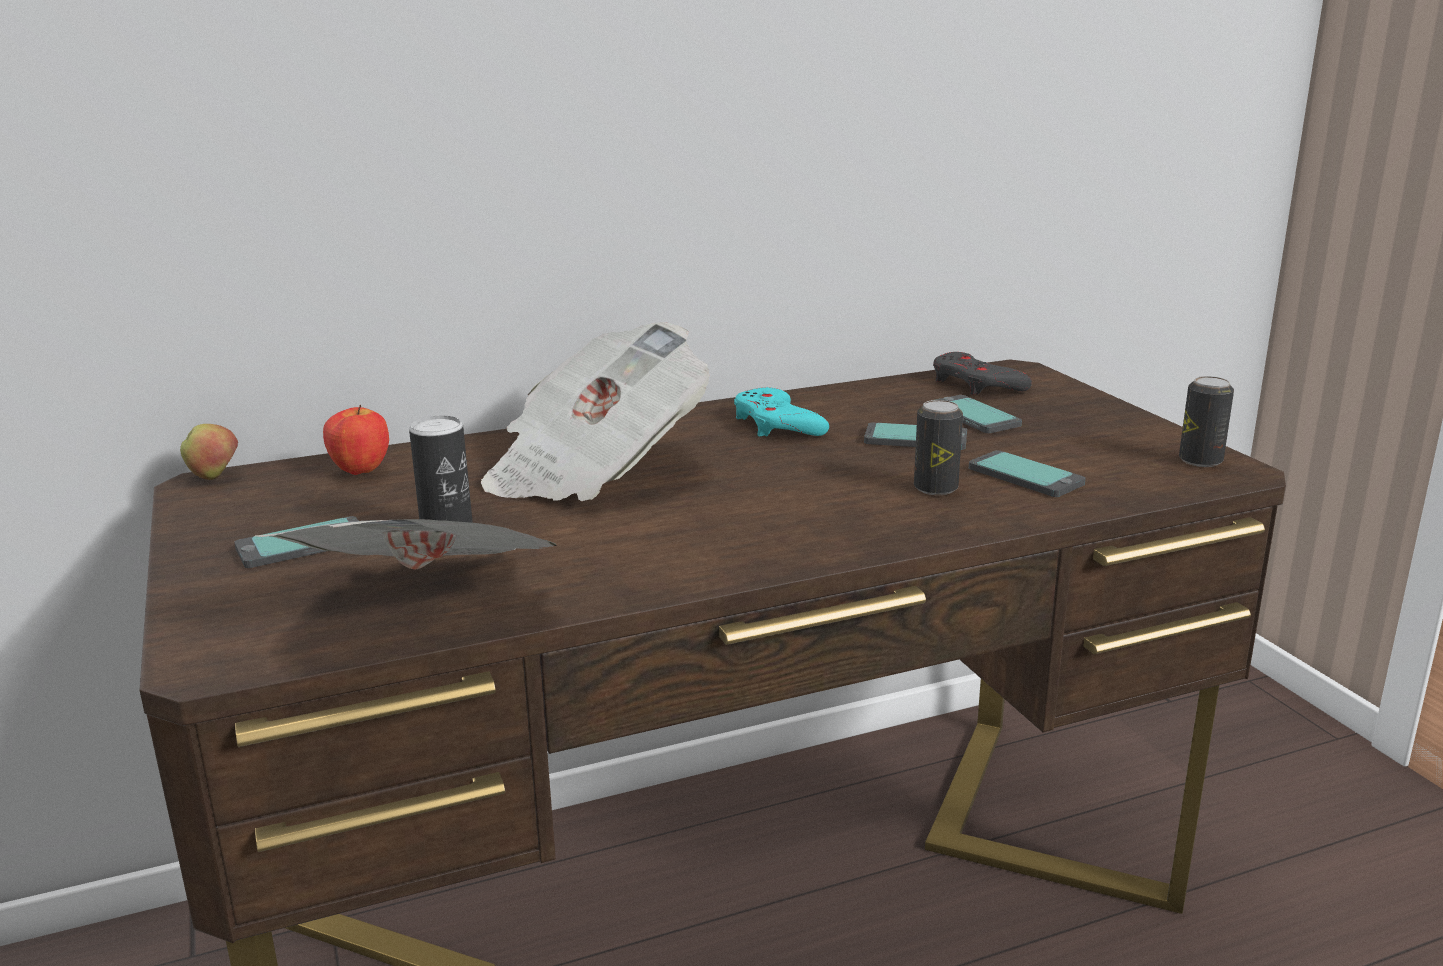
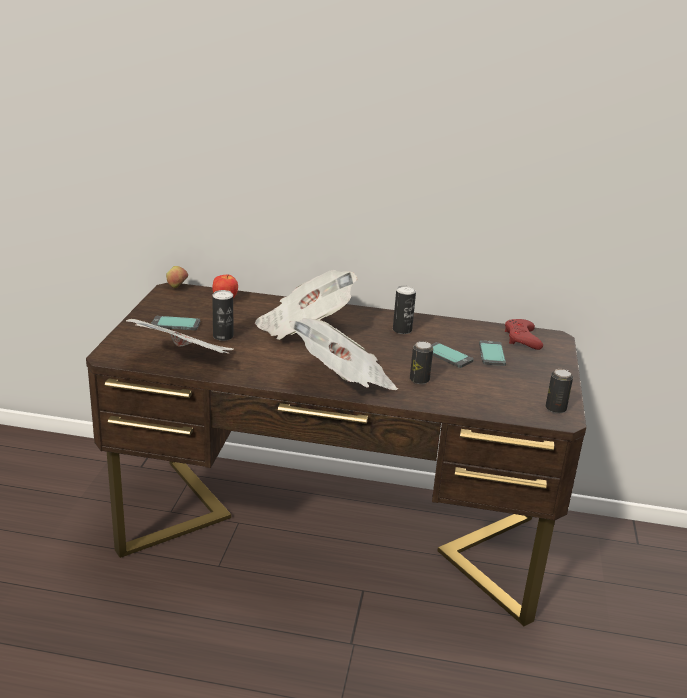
camera: 30 degrees right, 5 degrees up
(777, 424) = (402, 330): turquoise game controller -> can
(810, 532) = (343, 380): none -> newspaper
(976, 384) = (522, 338): grey game controller -> red game controller
(1026, 476) = (465, 388): phone -> none

